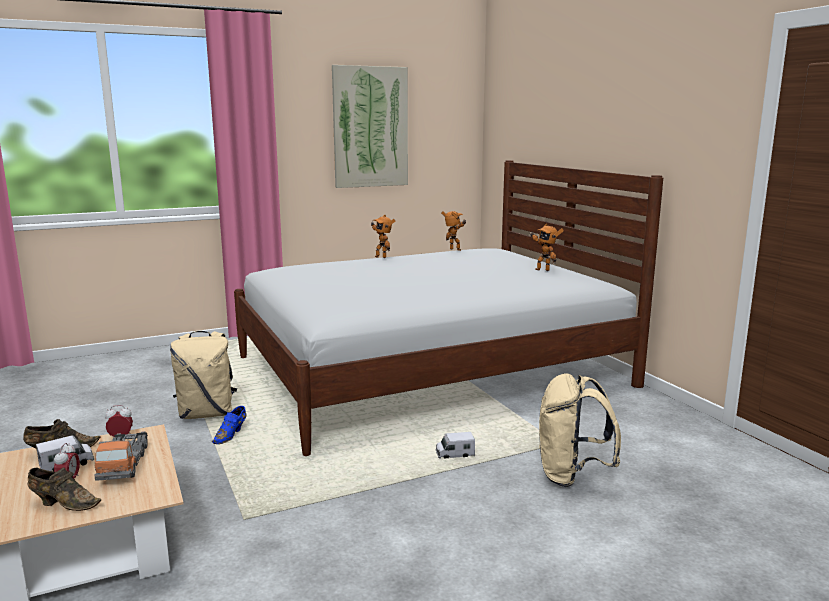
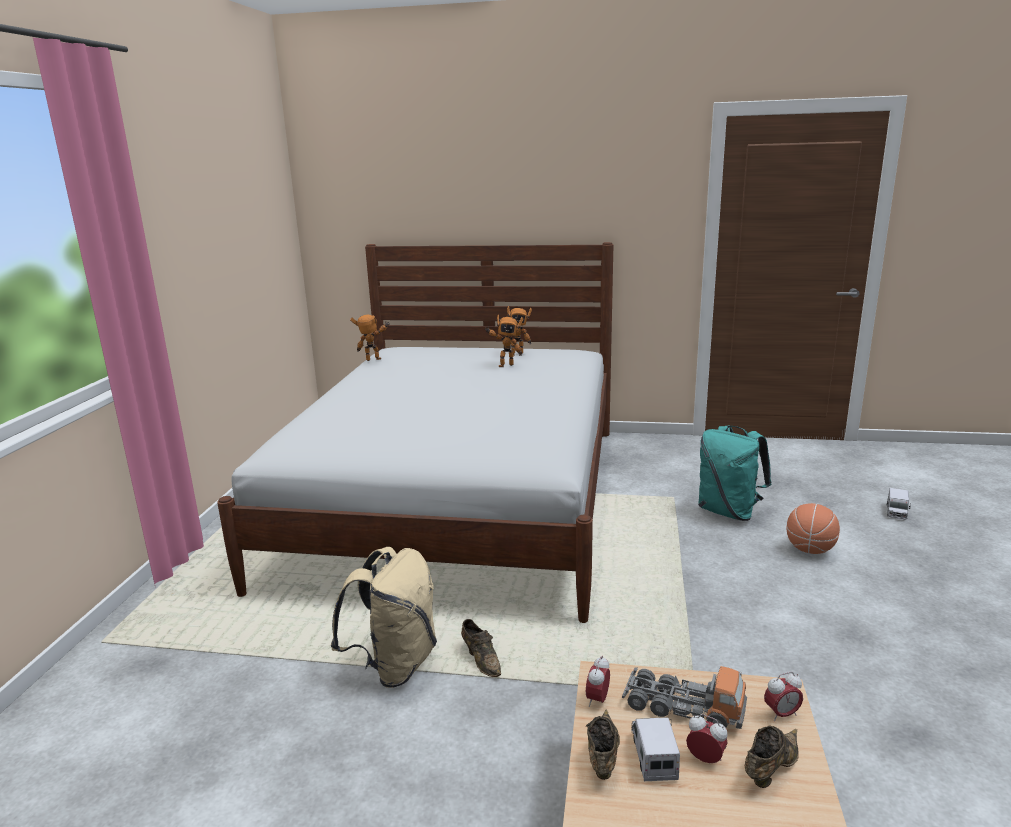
camera: 55 degrees left, 5 degrees up
(130, 499) = (781, 714): none -> alarm clock
(231, 435) = (481, 660): blue shoe -> brown shoe
(370, 127) = (217, 222): picture -> none
(381, 257) = (345, 390): toy robot -> toy robot (505, 365)
(455, 454) = (652, 545): toy truck -> toy truck (896, 512)
(553, 534) = (810, 549): none -> basketball
(571, 475) = (729, 512): beige backpack -> turquoise backpack

